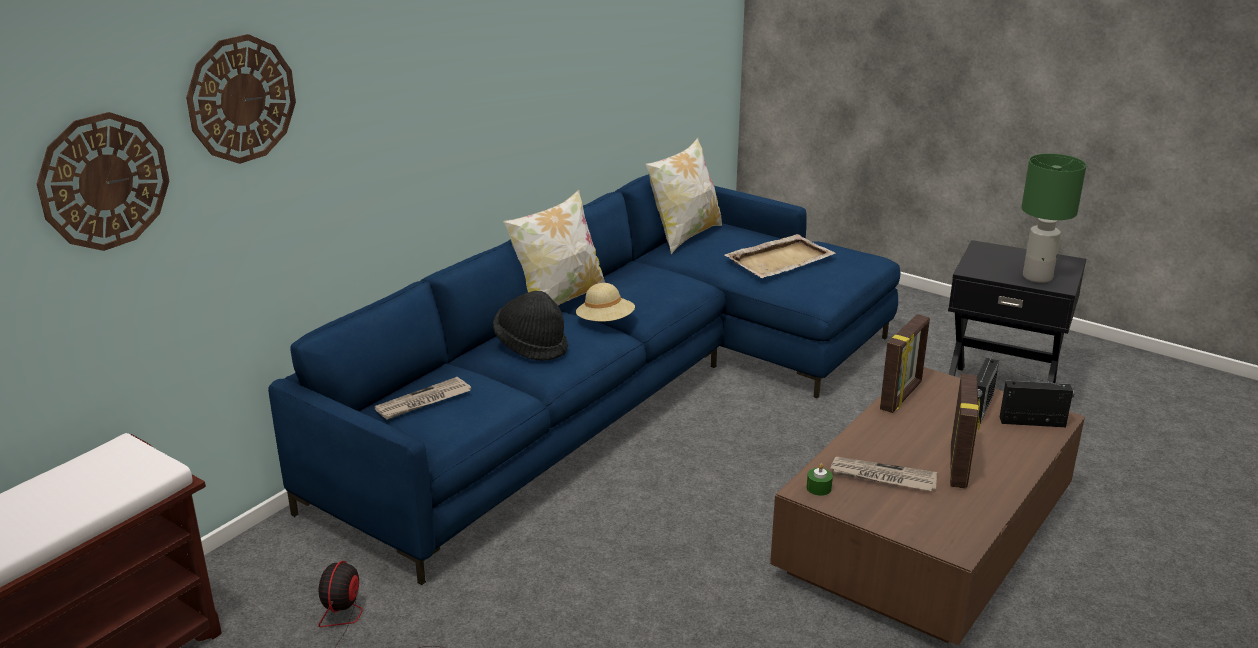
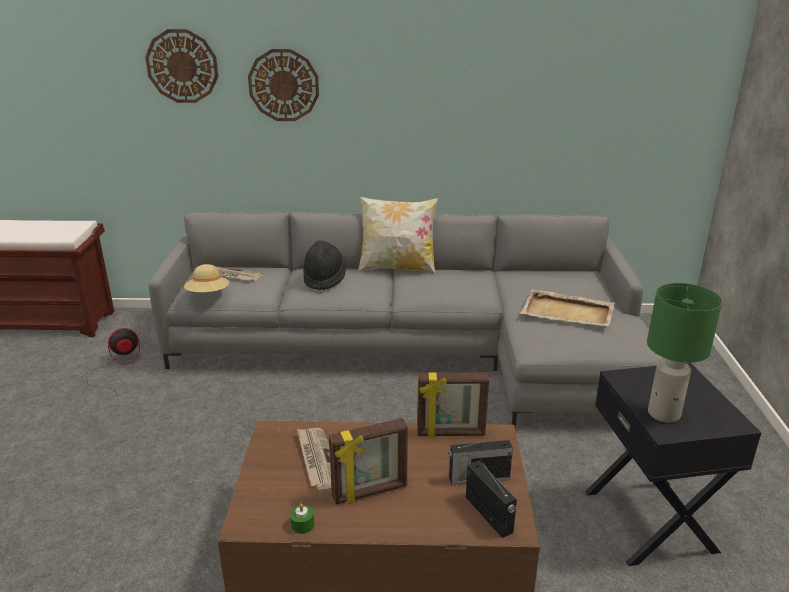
camera: 55 degrees right, 0 degrees up
(104, 181) = (97, 89): wall clock -> wall clock (283, 85)
(605, 322) = (387, 289): beige hat -> beige hat (208, 294)
(623, 391) = (420, 351): blue sofa -> grey sofa
(684, 236) = (553, 272): pillow -> none
(818, 488) = (277, 436): green candle -> green candle (302, 525)

